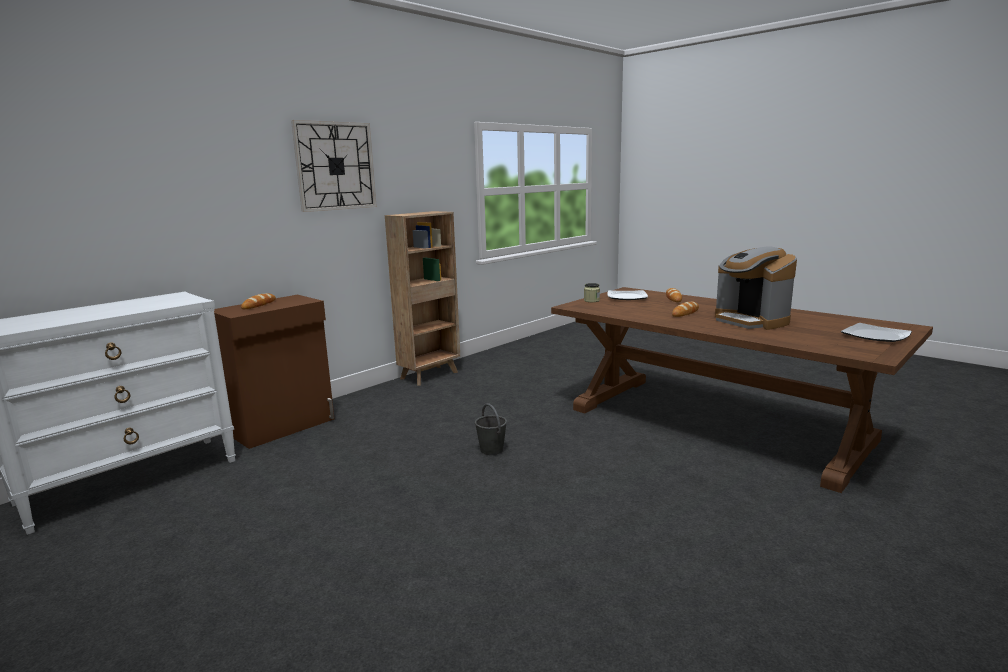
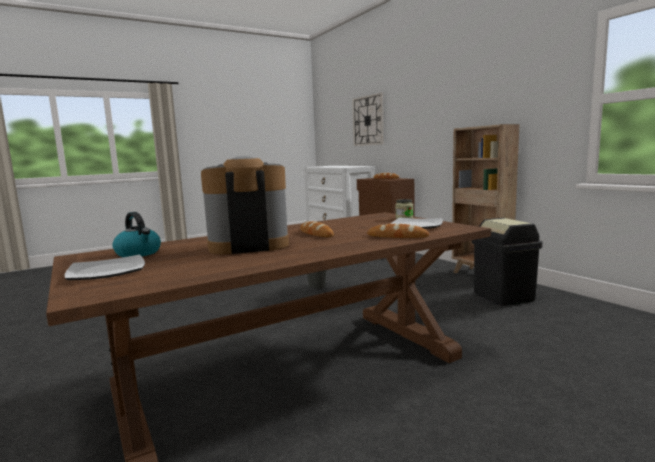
camera: 105 degrees right, 5 degrees down
(335, 166) = (446, 93): wall clock -> wall clock (368, 120)
(497, 369) = (504, 296): none -> black trash can
(828, 341) = (139, 253): none -> kettle

